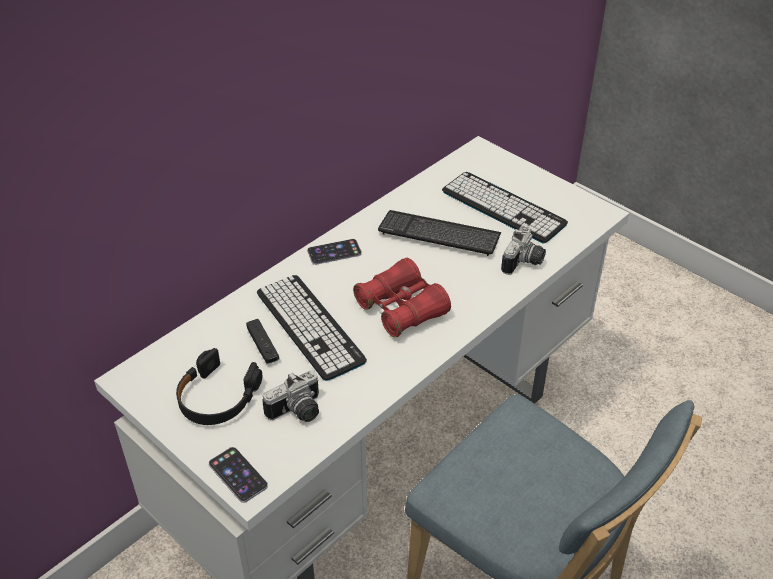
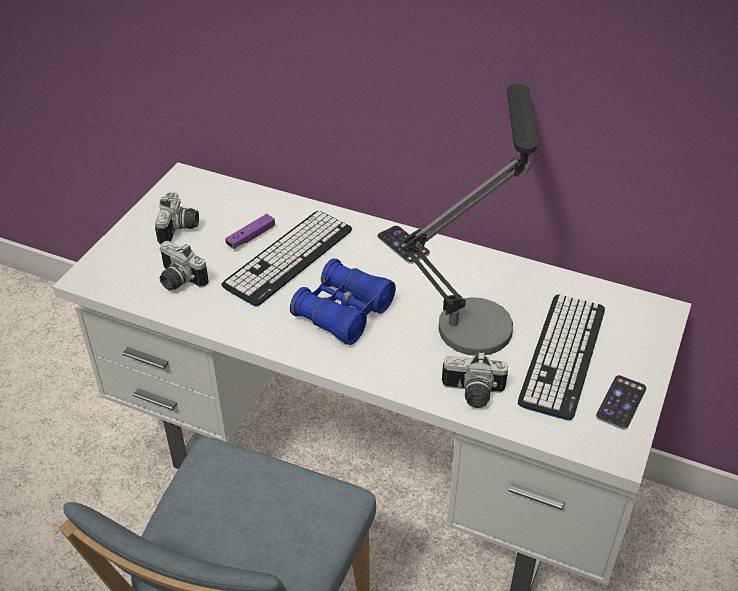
camera: 70 degrees right, 0 degrees up
(217, 397) = (180, 229): black headphones -> camera
(238, 475) = (98, 266): phone -> phone (621, 402)
(263, 346) = (251, 237): black game controller -> purple game controller
(401, 308) = (343, 312): red binoculars -> blue binoculars
(439, 234) = (478, 312): keyboard -> table lamp

